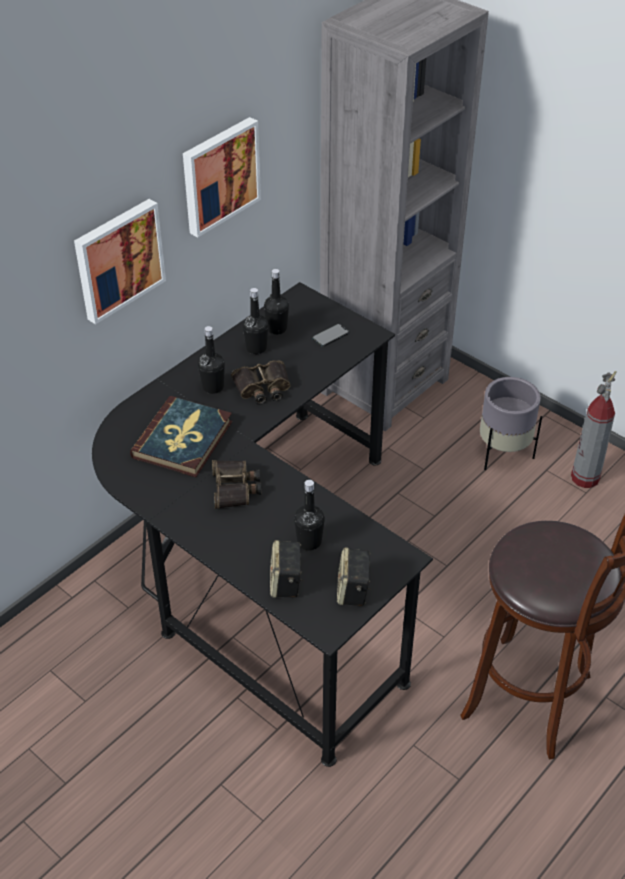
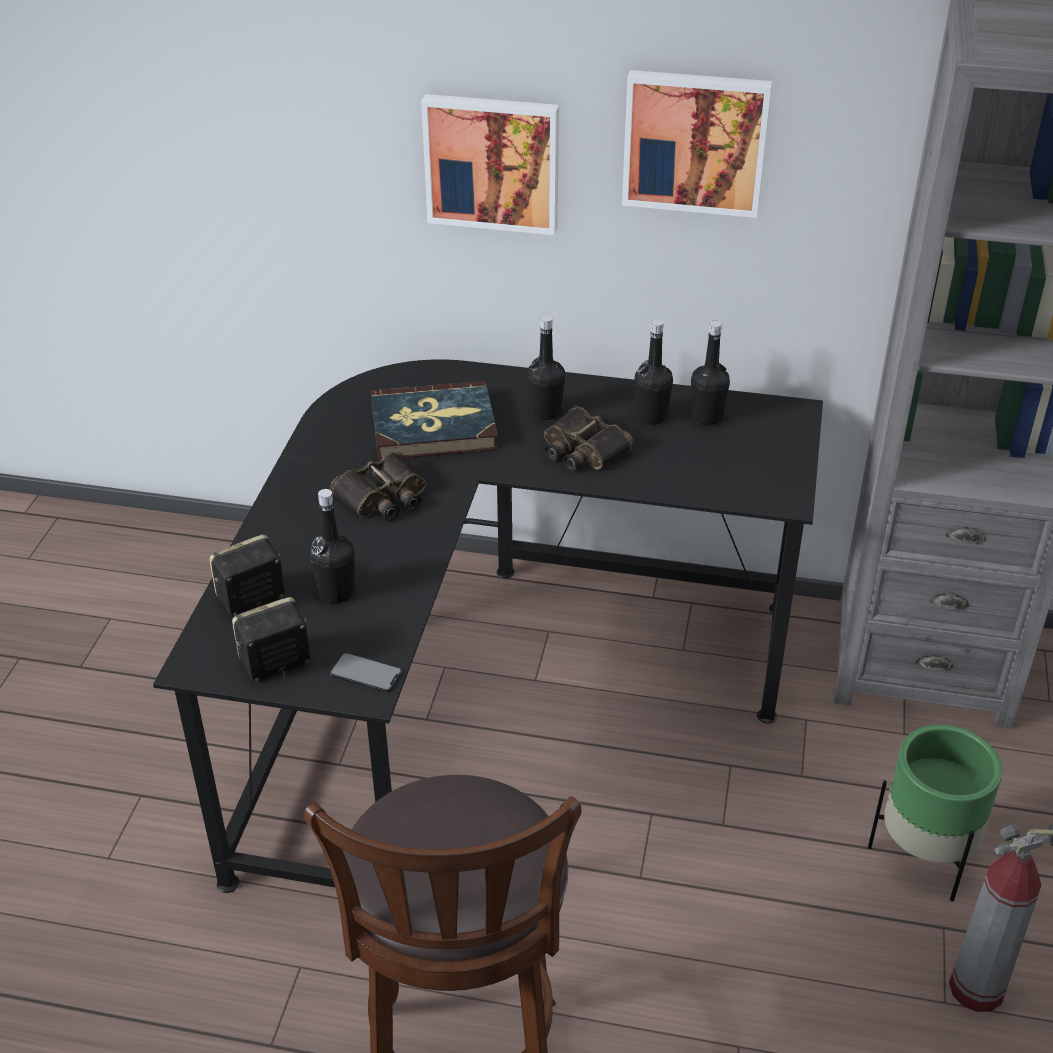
camera: 60 degrees right, 5 degrees down
(330, 335) = (743, 465): phone -> phone (366, 673)
(502, 453) = (923, 856): grey planter -> green planter

